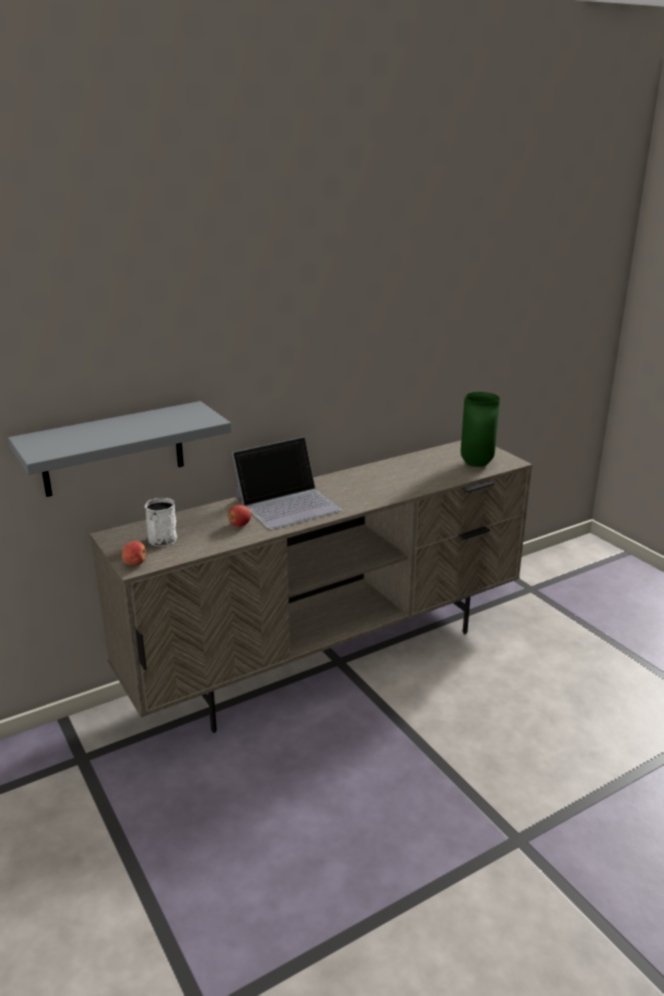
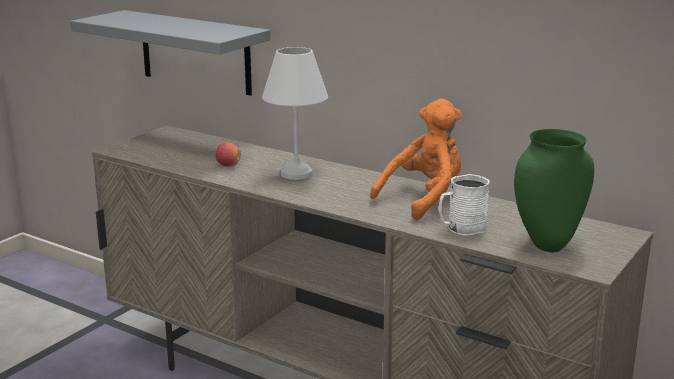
camera: 65 degrees right, 5 degrees down
(135, 563) = (122, 148): apple -> none
(161, 541) = (170, 147): white mug -> white mug (461, 228)
(288, 503) = (298, 174): laptop -> white table lamp
(378, 476) = (424, 199): none -> orange plush toy

